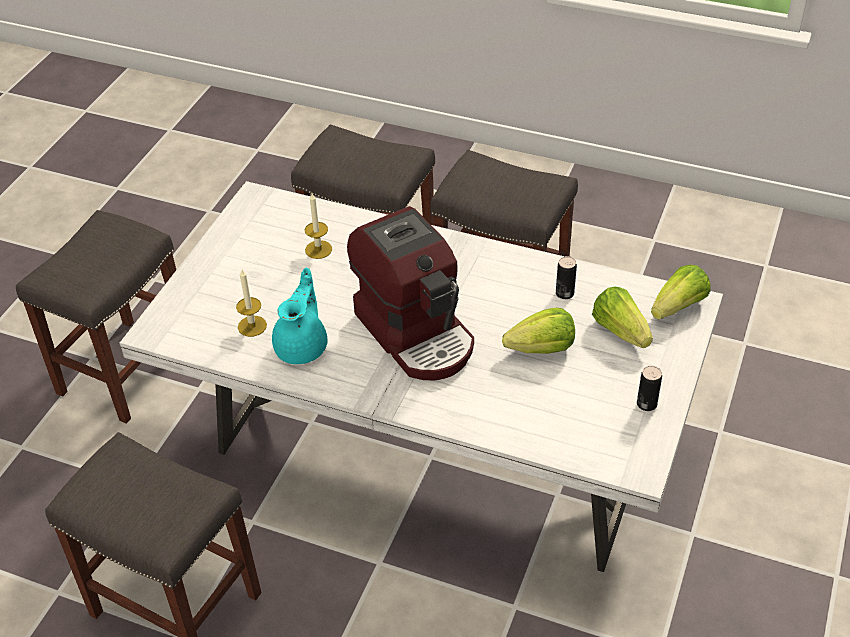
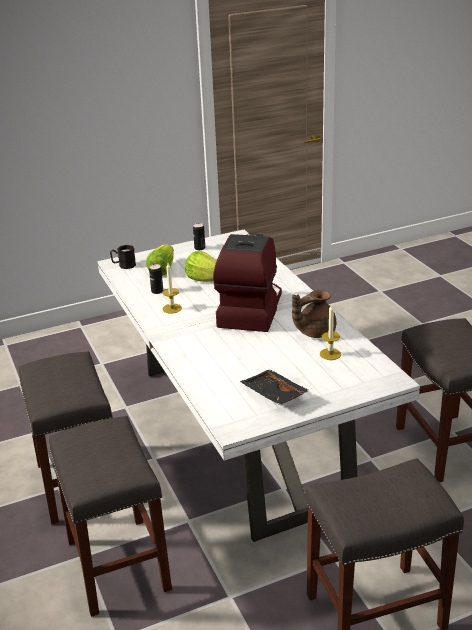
camera: 135 degrees left, 15 degrees down
(258, 246) = (273, 395): none -> black tray
(303, 346) = (314, 332): turquoise teapot -> brown teapot
(318, 249) = (240, 373): candle -> candle (172, 308)
(678, 307) = (123, 265): lettuce -> black mug

